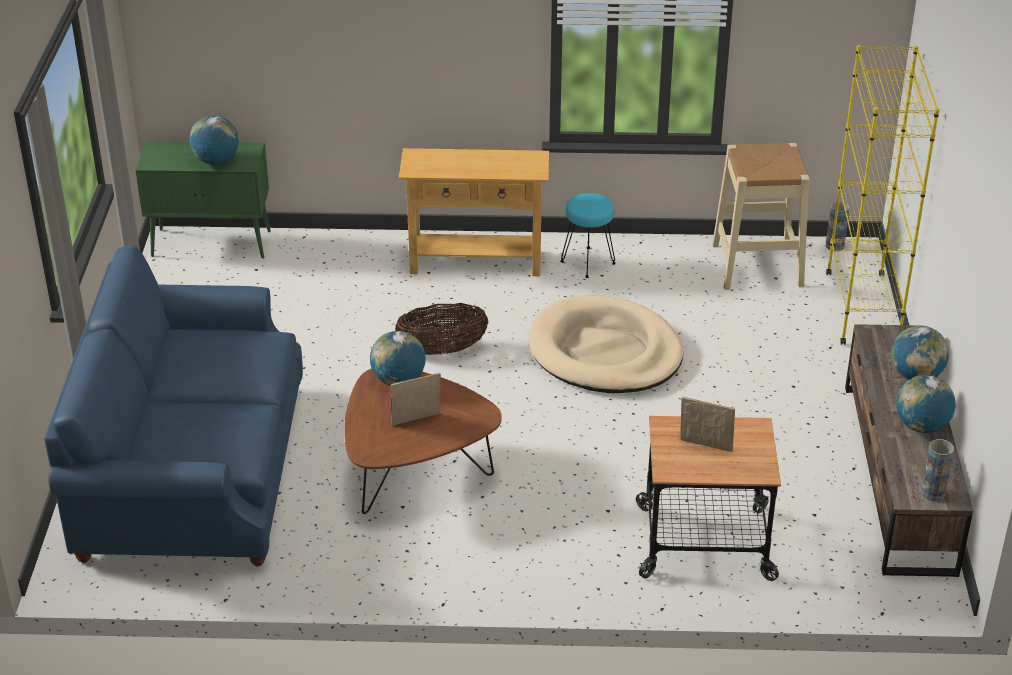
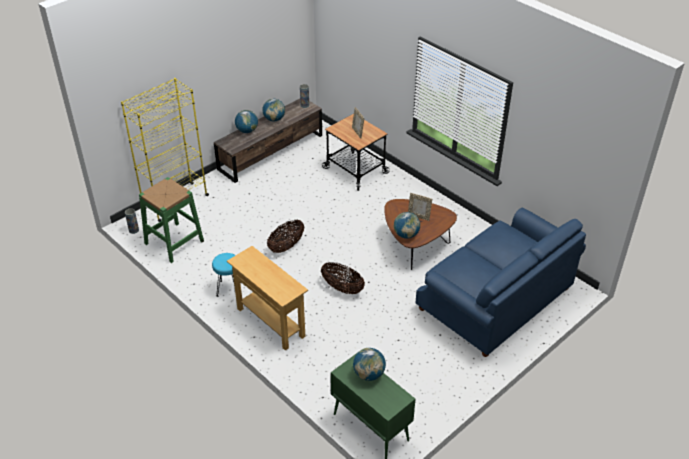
camera: 135 degrees left, 5 degrees up
(605, 352) = (286, 246): beige dog bed -> basket
(757, 265) = (174, 242): beige stool -> green stool

